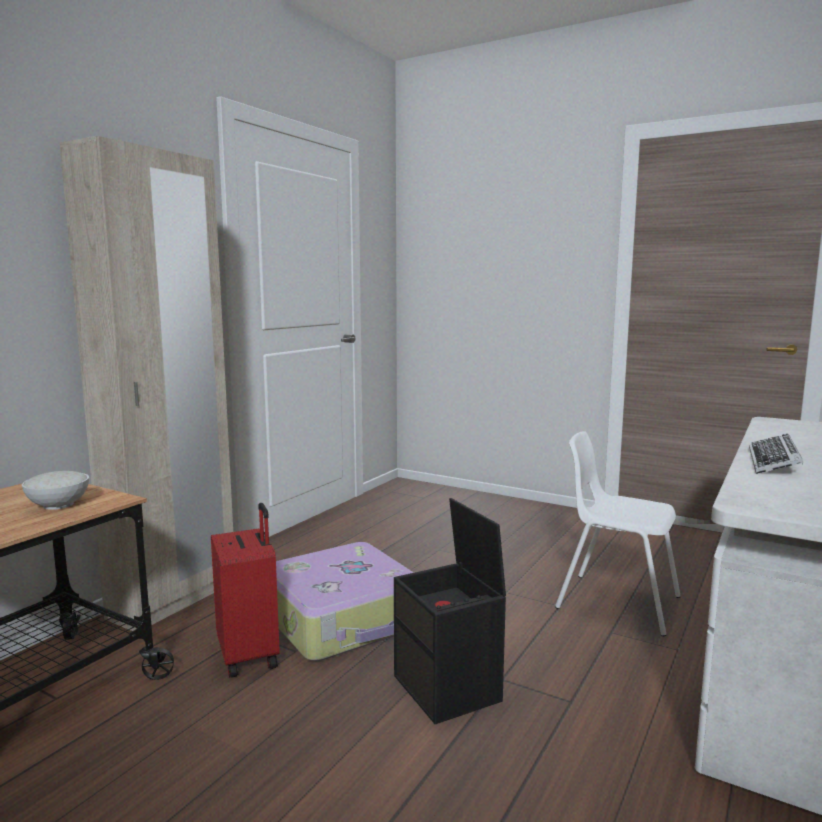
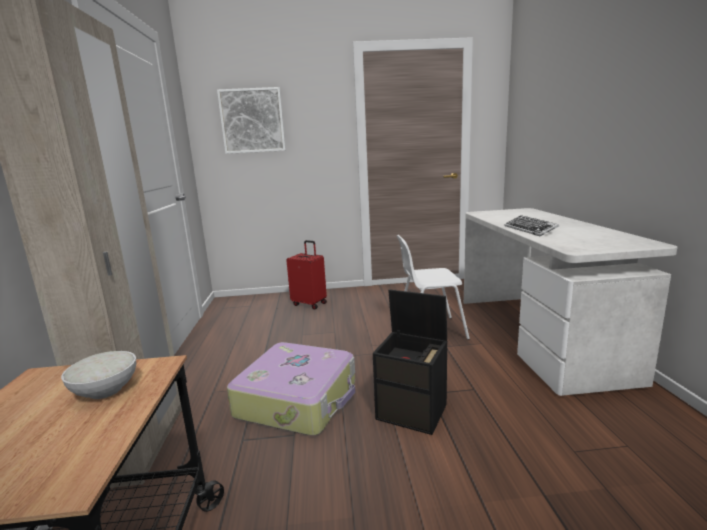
camera: 35 degrees left, 5 degrees up
(250, 655) = (265, 453): red suitcase -> red suitcase (310, 304)
(471, 244) = (252, 121): none -> picture

